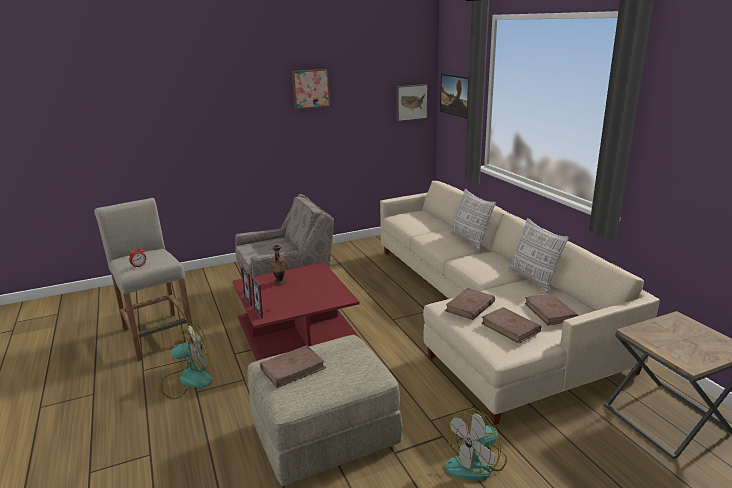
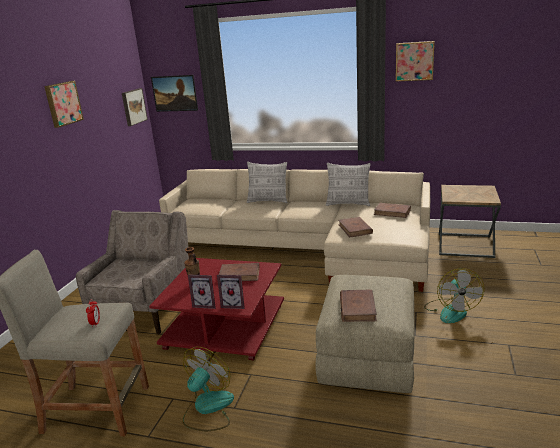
camera: 50 degrees left, 0 degrees up
(510, 327) = (395, 227): brown book -> brown book (240, 274)
(691, 105) = (414, 61): none -> picture

